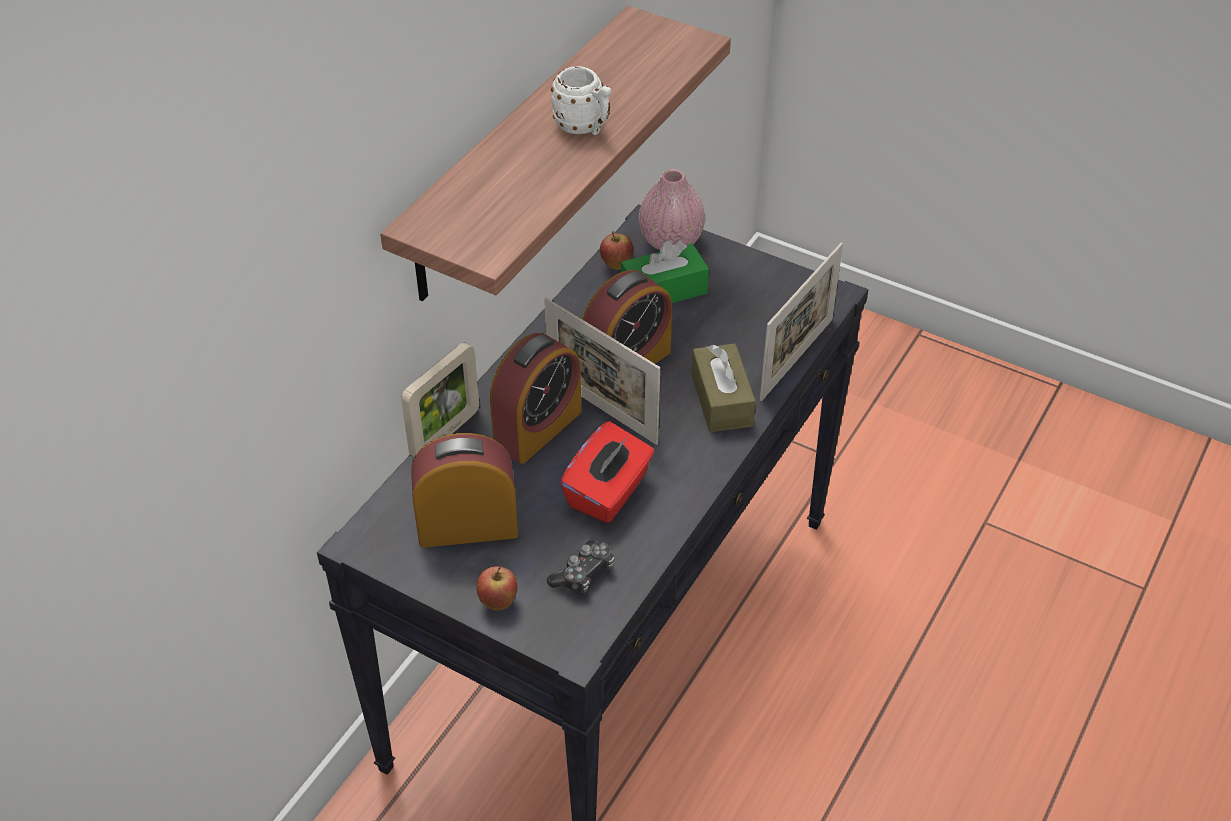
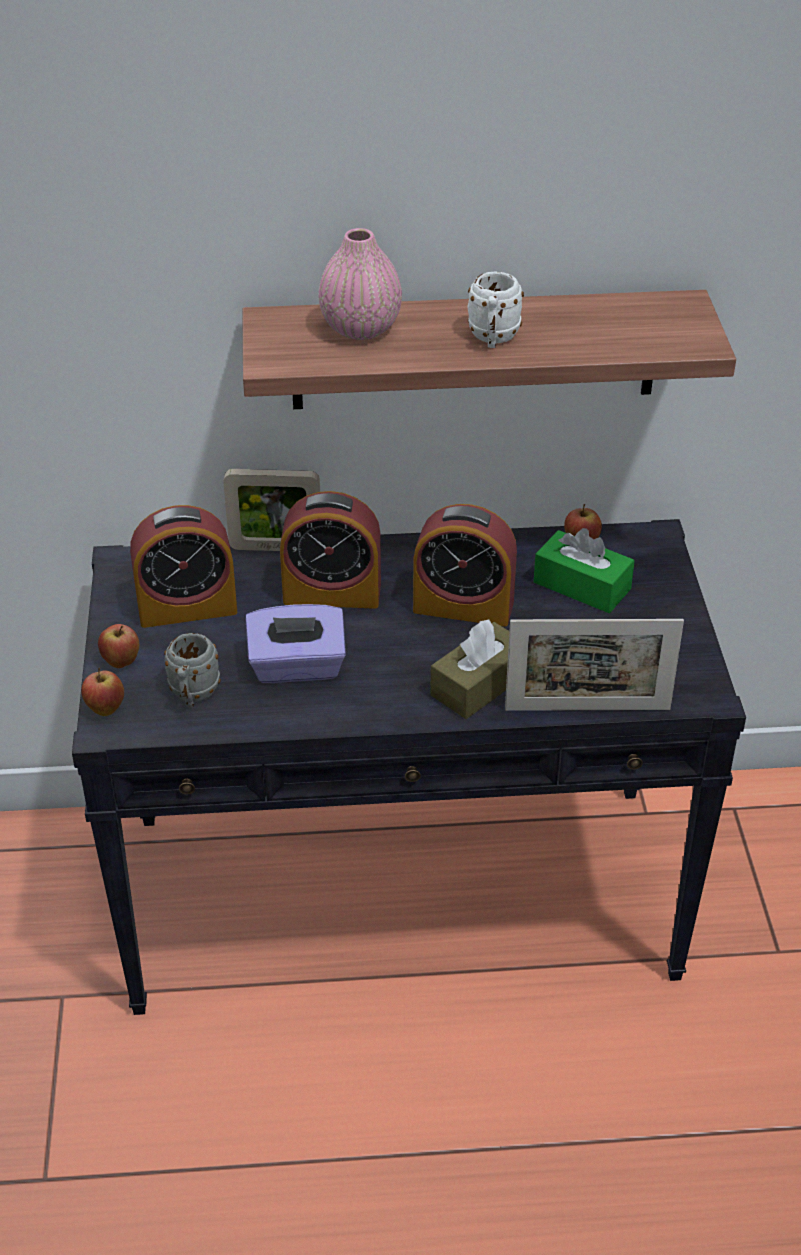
camera: 55 degrees right, 5 degrees down
(467, 526) = (187, 607): alarm clock -> alarm clock turned 120 degrees clockwise
(549, 640) = (105, 709): none -> apple
(583, 573) = (193, 695): game controller -> grey mug
(601, 408) = (392, 617): picture frame -> none
(608, 492) = (297, 667): red tissue box -> purple tissue box
(670, 241) = (652, 560): pink vase -> pink vase (360, 328)

